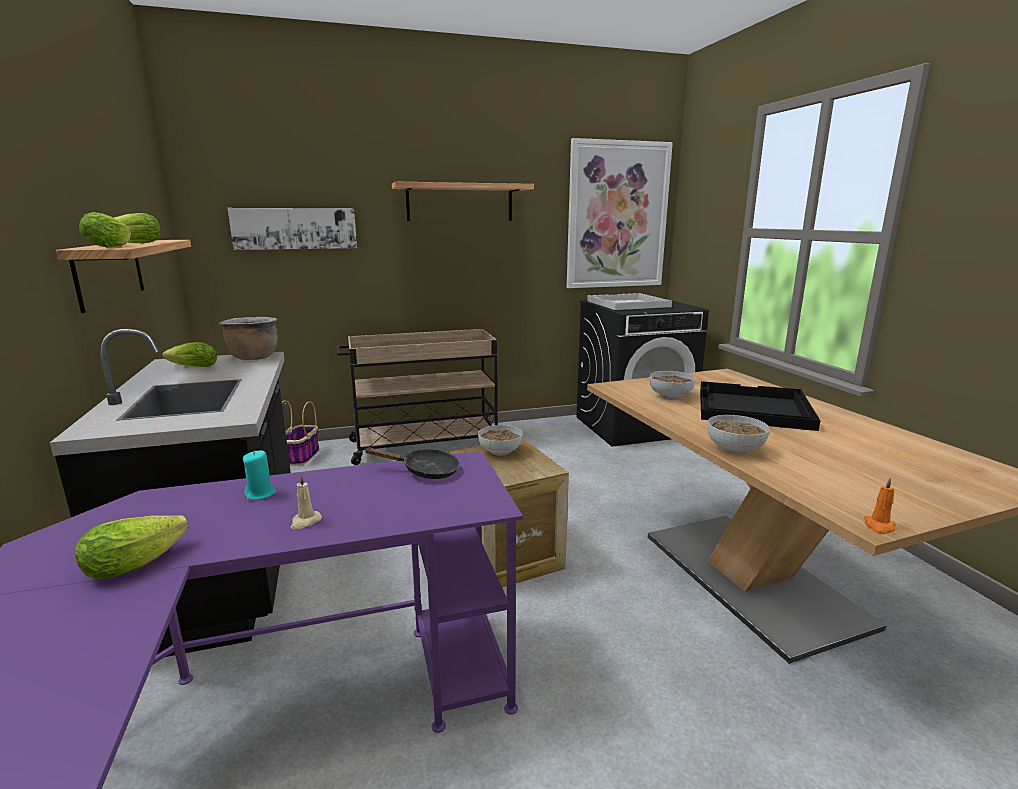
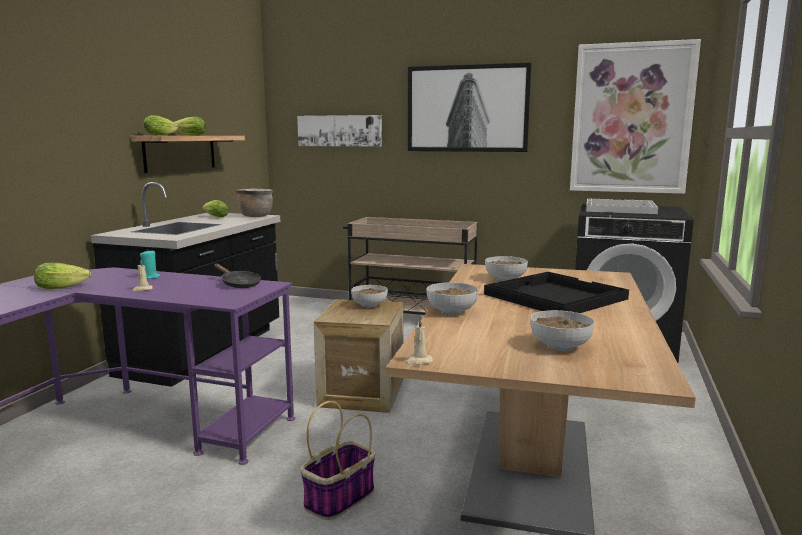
camera: 35 degrees right, 5 degrees down
(301, 457) = (319, 307): basket -> basket (339, 499)
(460, 202) = (467, 108): shelf -> picture
(879, 526) = (418, 361): orange candle -> beige candle
(901, 466) = (561, 346): none -> bowl

